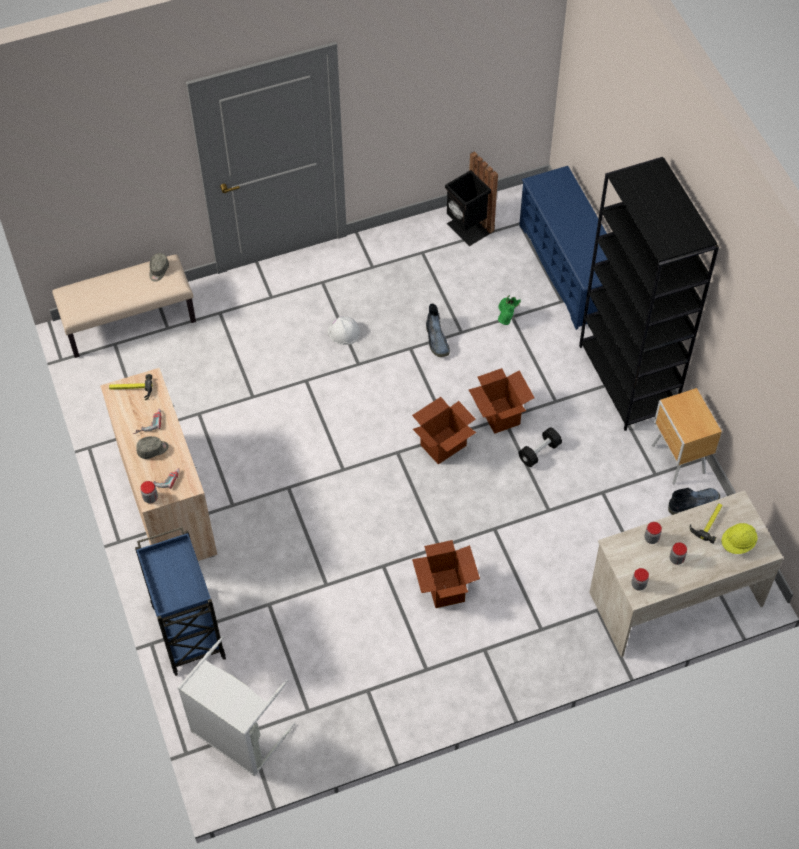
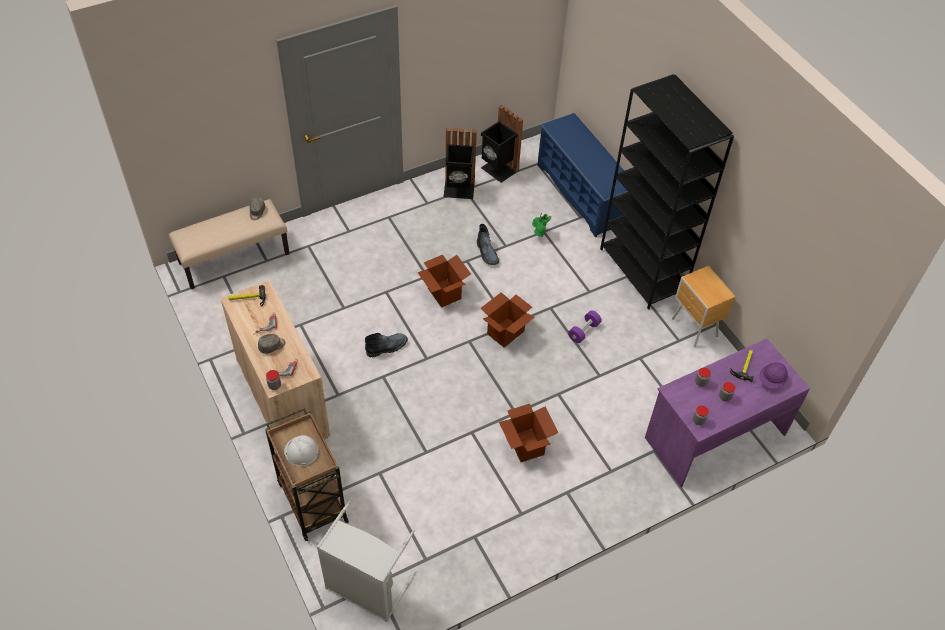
camera: 10 degrees left, 5 degrees down
(187, 629) = (312, 500): blue cart -> brown cart
(343, 332) = (411, 252): white hard hat -> white hard hat (301, 451)
(415, 252) = (459, 190): none -> black trash can
(499, 415) = (547, 306): cardboard box -> cardboard box (444, 293)
(539, 452) = (584, 331): black dumbbell -> purple dumbbell
(675, 598) = (714, 435): beige desk -> purple desk
(694, 503) = (714, 360): boot -> boot (387, 347)
(737, 544) = (771, 380): yellow hard hat -> purple hard hat

